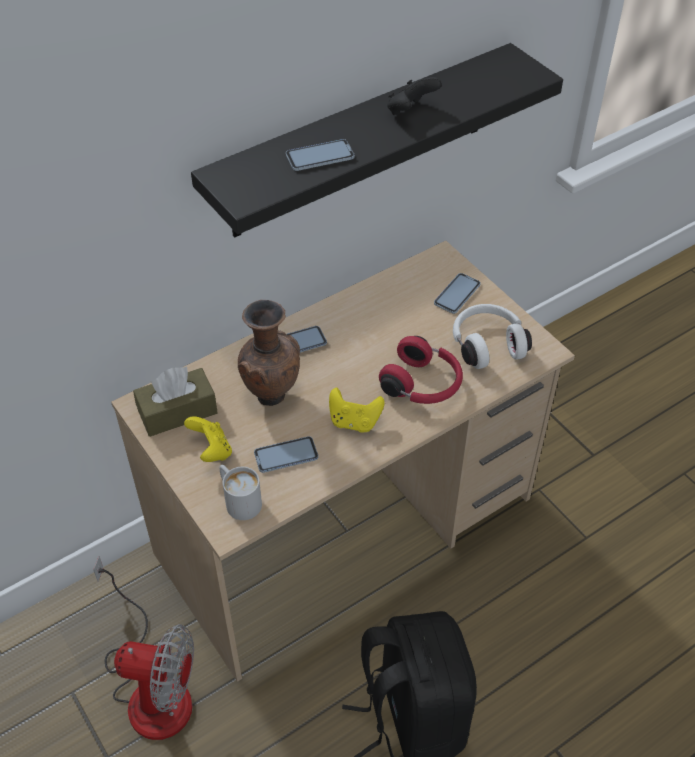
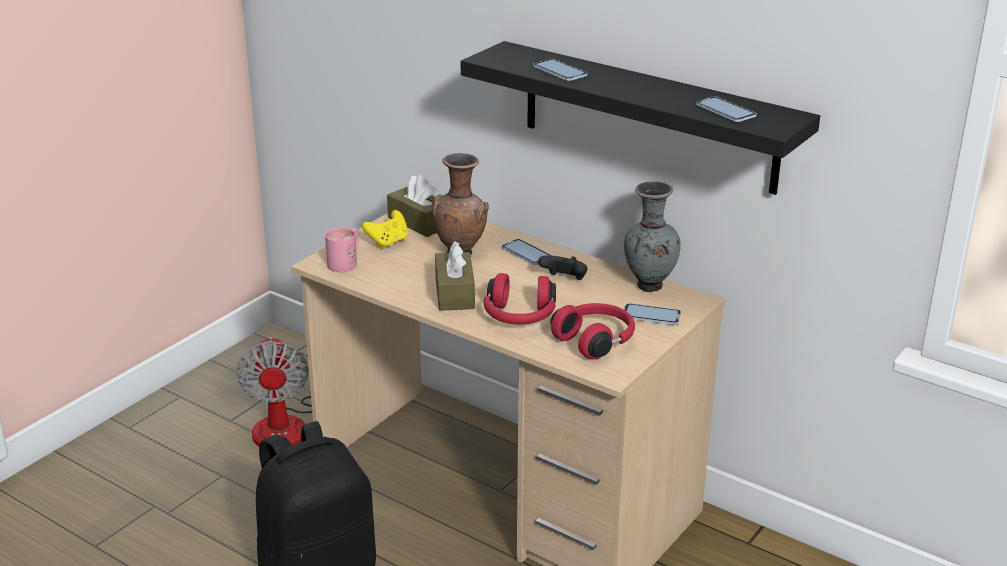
camera: 70 degrees right, 20 degrees down
(238, 500) = (346, 262): white mug -> pink mug
(286, 455) = (400, 272): phone -> phone (725, 111)
(354, 421) = (454, 293): yellow game controller -> brown tissue box
(402, 279) = (648, 285): none -> grey vase
(410, 111) = (656, 91): black game controller -> black game controller (564, 280)
(487, 344) = (596, 341): white headphones -> red headphones

